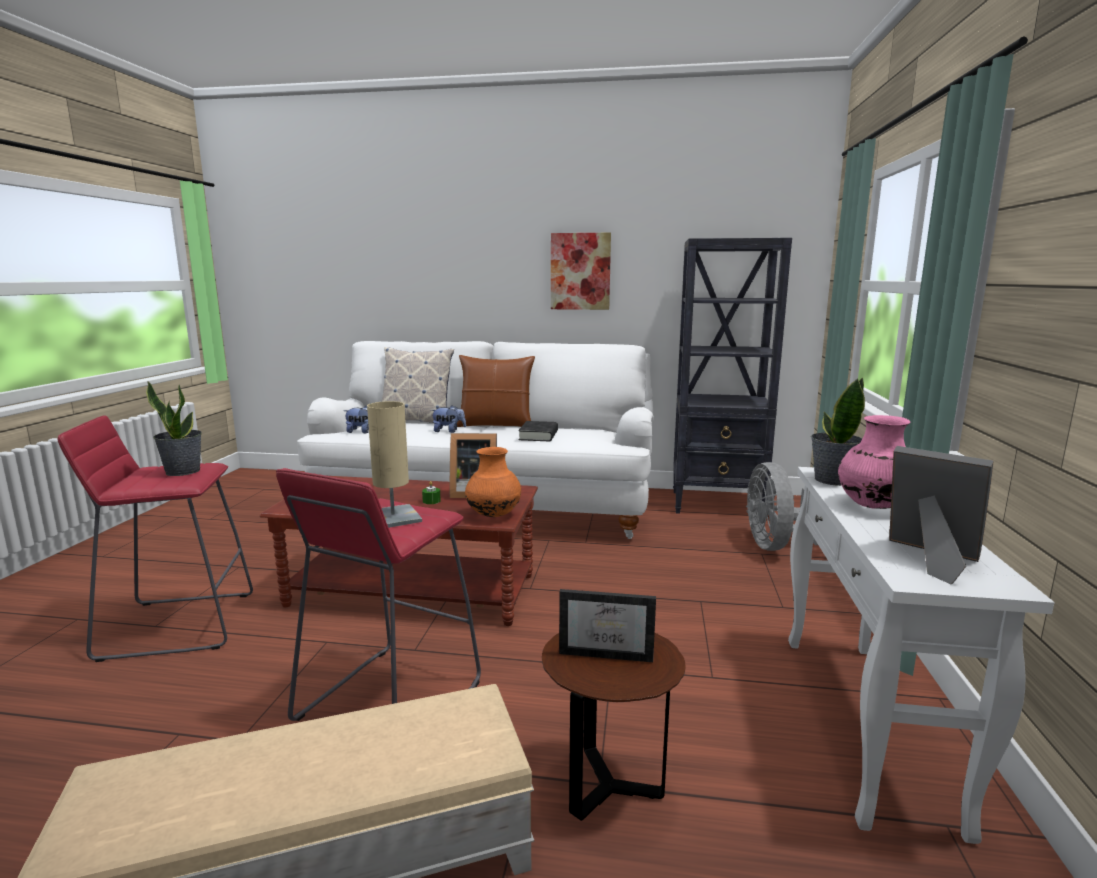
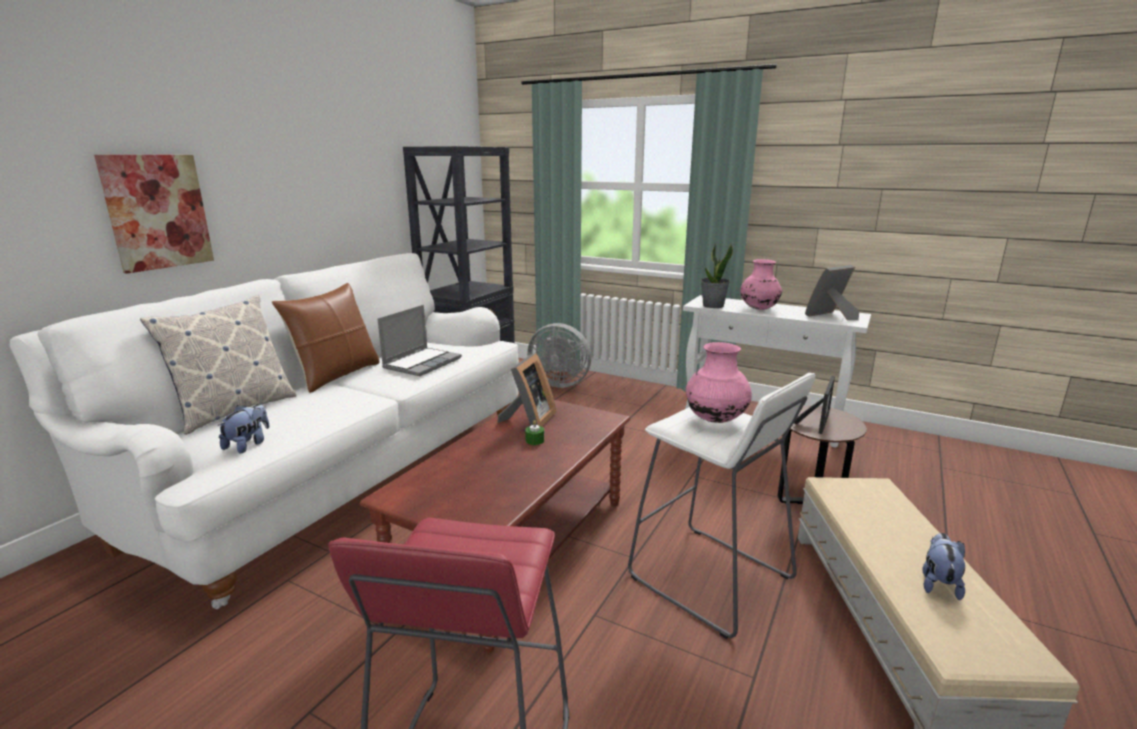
camera: 70 degrees left, 5 degrees up
(183, 471) = (458, 544): potted plant -> none
(388, 701) = (710, 579): red stool -> white stool
(393, 518) = (715, 420): beige table lamp -> pink vase
(448, 431) = (332, 397): plush toy -> plush toy (938, 583)
(494, 515) = (595, 419): orange vase -> none
(538, 435) = (422, 363): black book -> laptop
(580, 271) = (315, 179): picture -> picture (157, 212)

